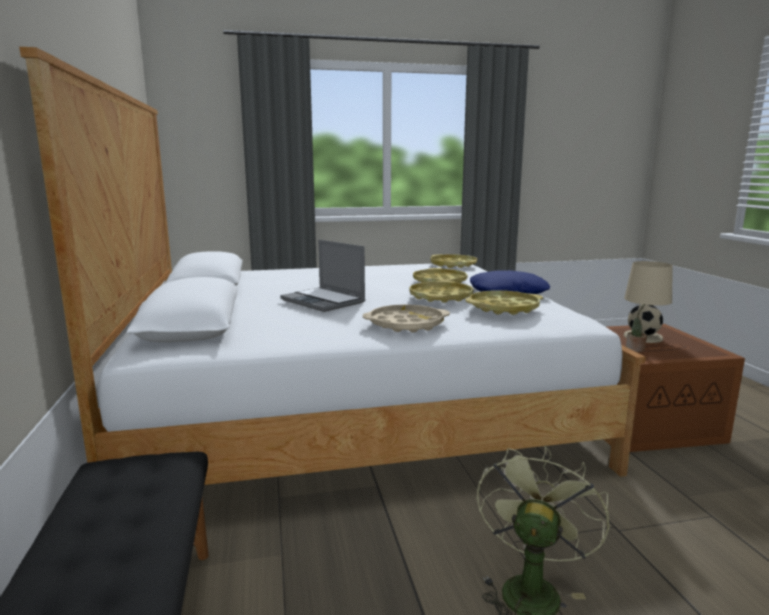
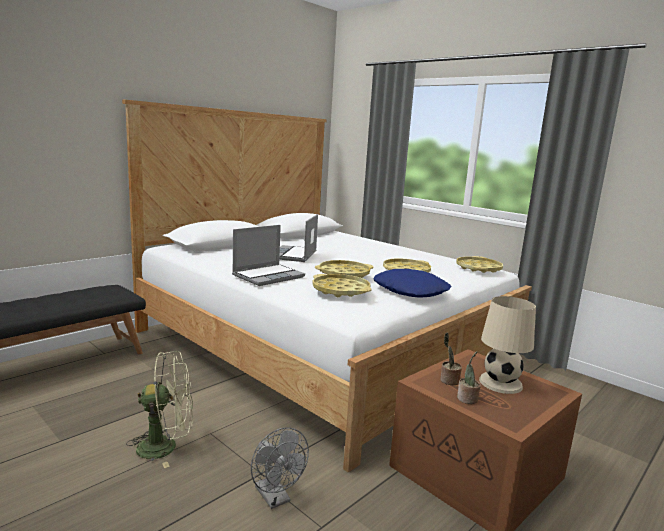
camera: 55 degrees right, 0 degrees up
(406, 324) = (268, 276): beige tray -> laptop
(663, 529) = (276, 498): none -> grey fan
(673, 353) = (467, 399): none -> potted plant

